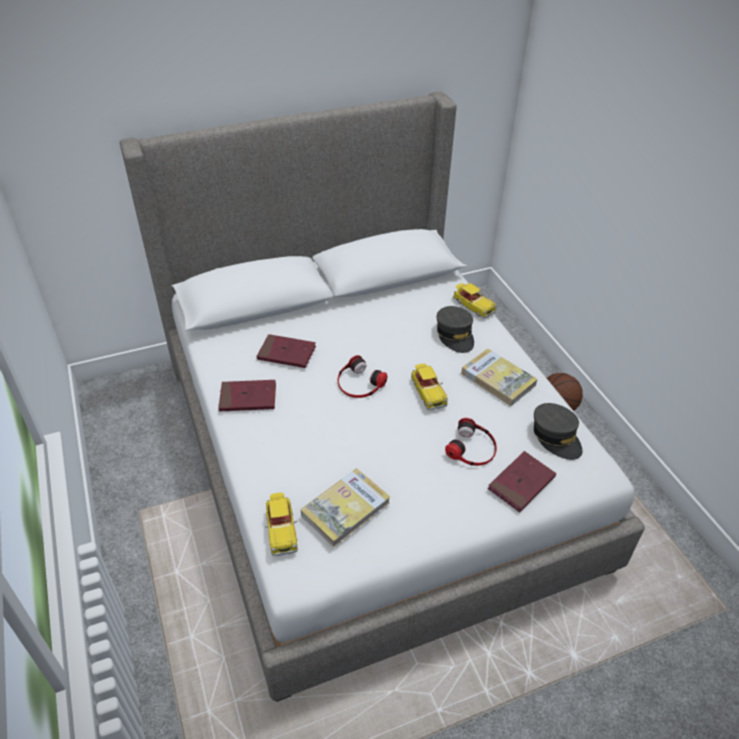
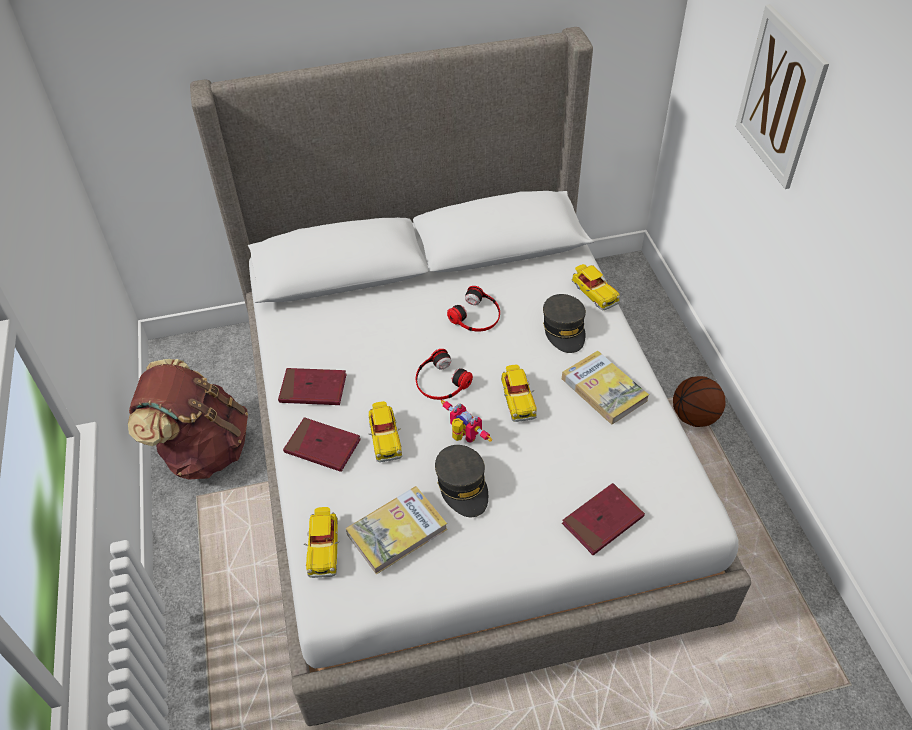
camera: 10 degrees right, 5 degrees up
(138, 470) = (203, 449): none -> brown backpack
(286, 353) = (365, 338): red book -> red book (322, 447)
(319, 431) = (385, 437): none -> toy car
(387, 426) = (463, 437): none -> toy robot
(472, 448) = (555, 473): headphones -> headphones (477, 316)
(556, 437) = (656, 468): grey cap -> grey cap (463, 486)
(618, 131) = (780, 97): none -> picture

